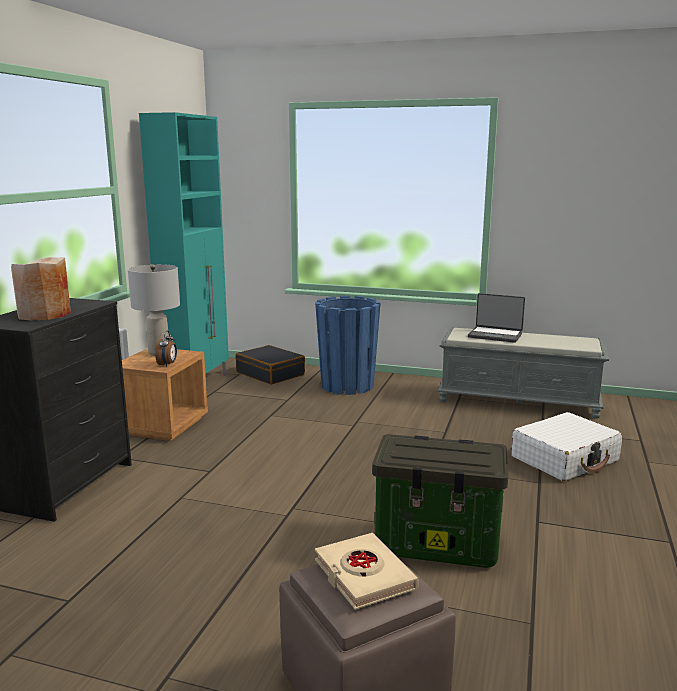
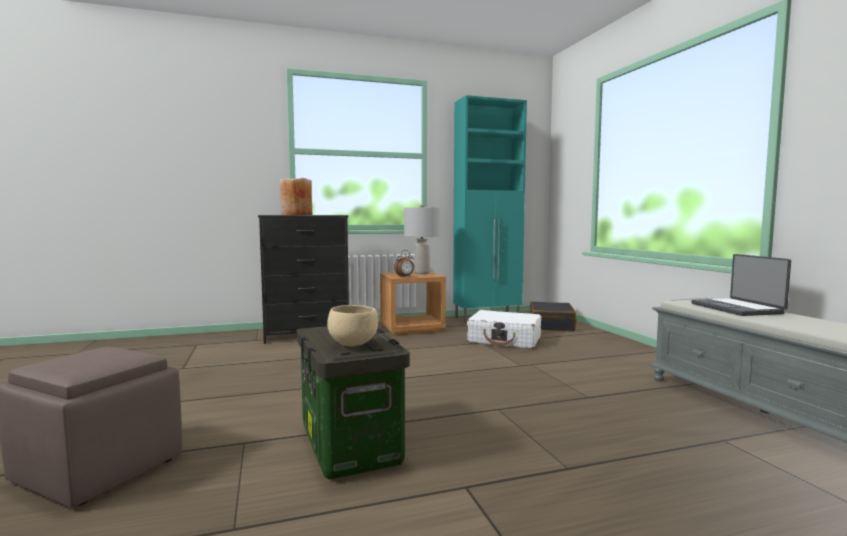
camera: 55 degrees right, 10 degrees down
(347, 385) = (592, 345): blue planter -> none
(363, 576) = (94, 356): beige book -> none
(470, 455) = (354, 344): none -> beige bowl
(565, 459) = (668, 472): white suitcase -> white suitcase (505, 340)

